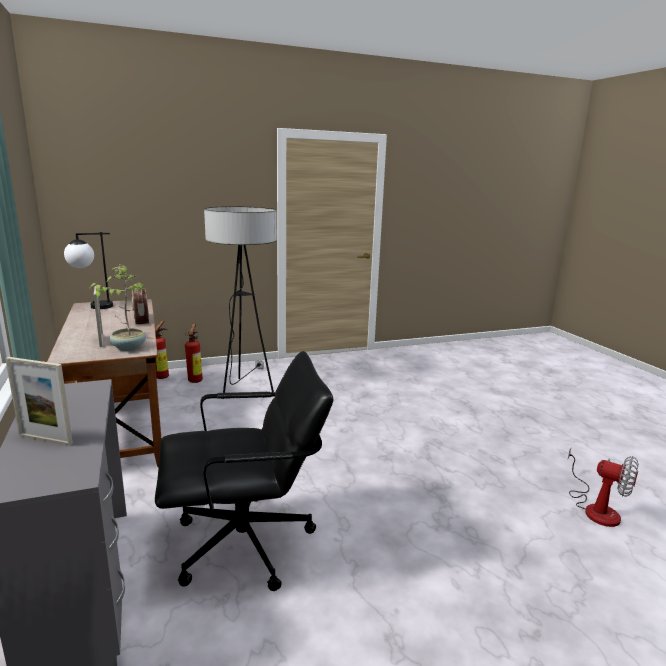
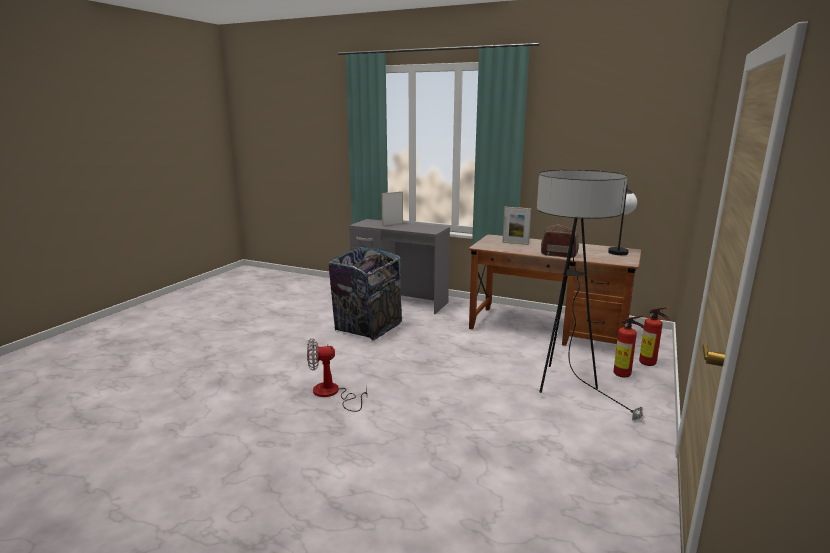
camera: 135 degrees right, 0 degrees up
(128, 347) = (492, 245): potted plant -> none
(245, 544) = (368, 328): black office chair -> trash can
(596, 508) = (161, 438): fan -> fan (332, 394)

